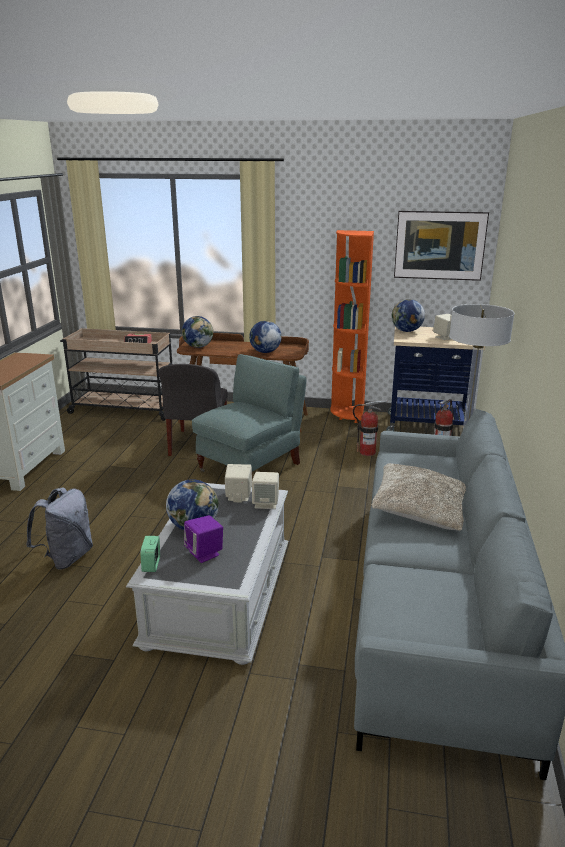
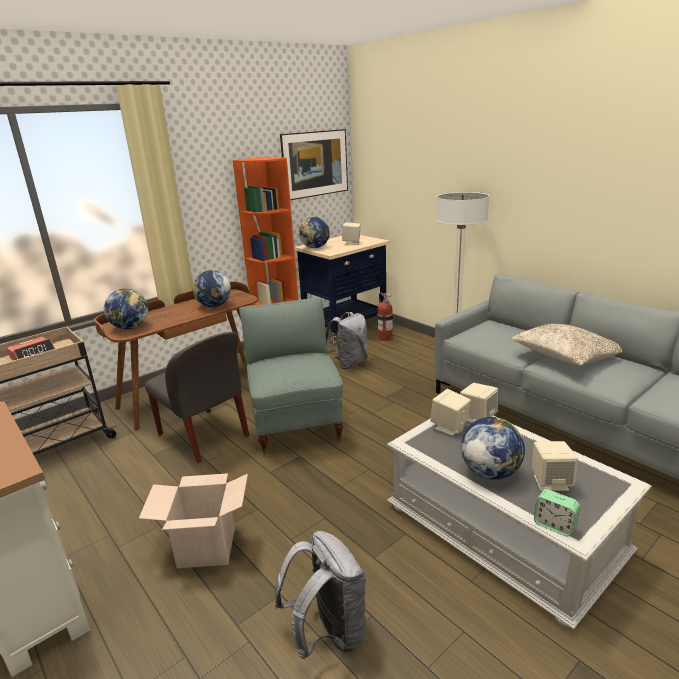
camera: 50 degrees left, 0 degrees up
(99, 493) = (206, 548): none -> cardboard box
(204, 553) = (550, 482): purple speaker -> beige speaker
(367, 452) = (349, 363): fire extinguisher -> grey backpack

